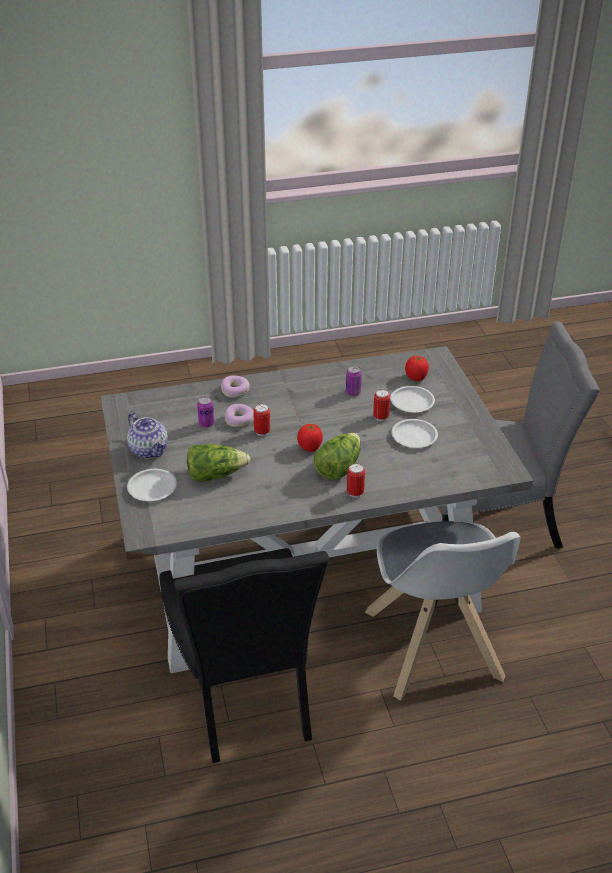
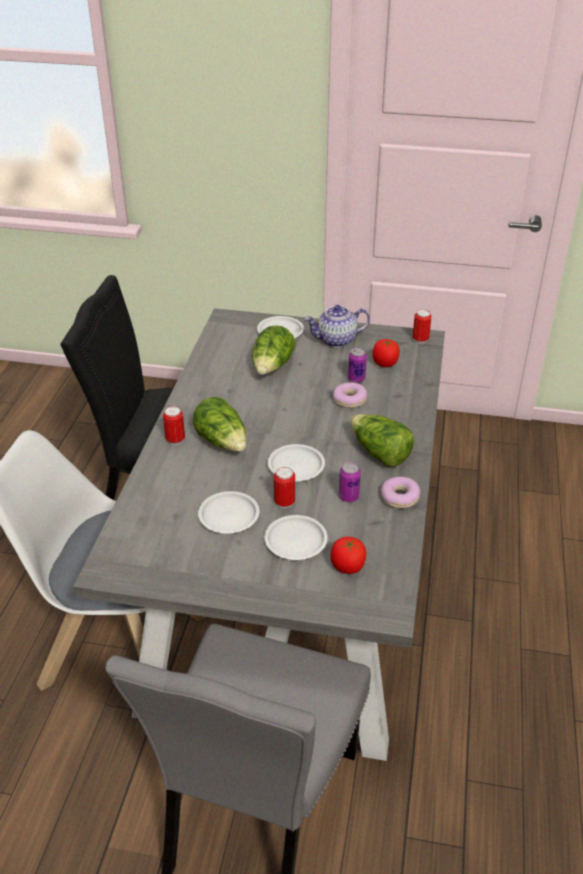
camera: 115 degrees right, 0 degrees up
(235, 390) = (406, 410): donut -> donut (399, 498)
(262, 432) = (318, 409): can -> can (420, 339)
(296, 391) = (379, 453): none -> lettuce
(310, 447) = (269, 432): tomato -> tomato (385, 364)
(340, 423) = (296, 466): none -> white plate

